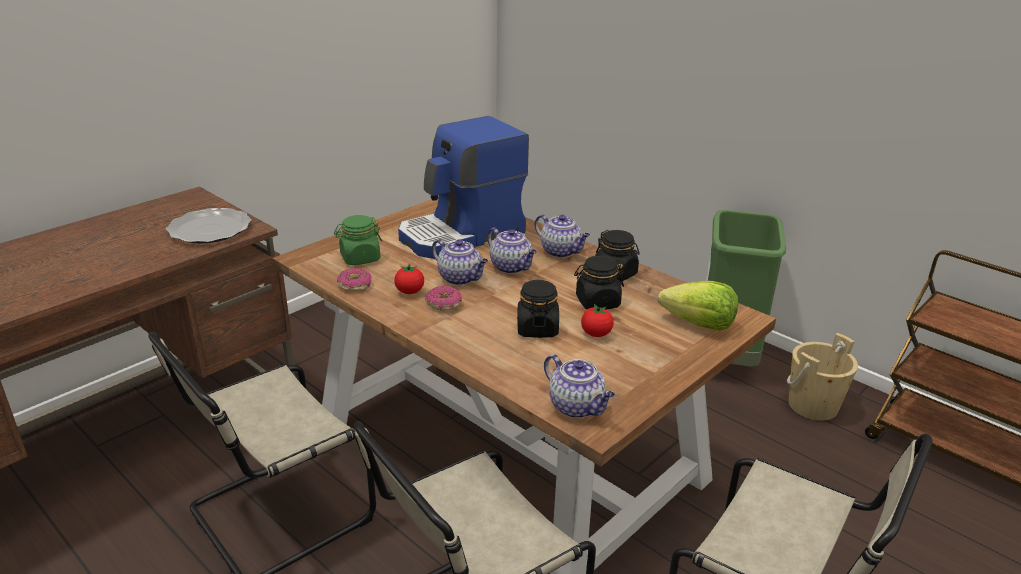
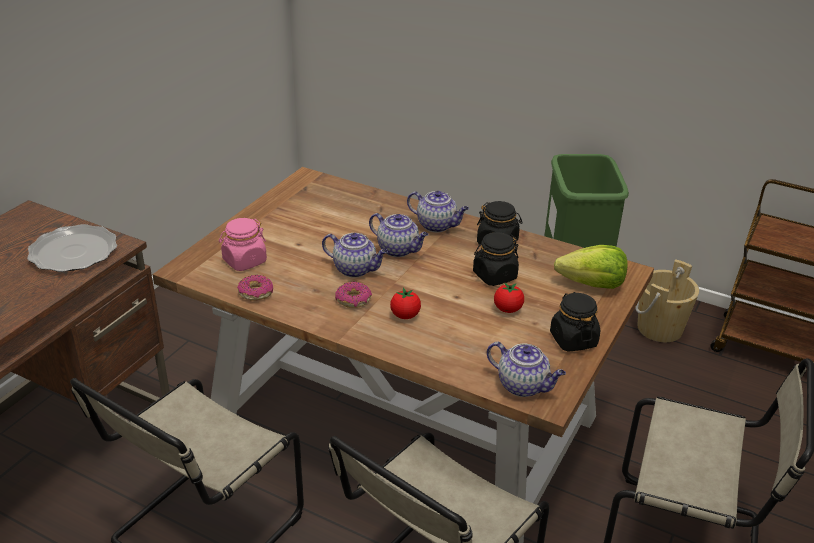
camera: 15 degrees left, 5 degrees up
(360, 258) = (244, 261): green jar -> pink jar
(409, 292) = (314, 292): tomato -> tomato (405, 315)
(462, 234) = (333, 219): coffee machine -> none
(537, 328) = (452, 312): black jar -> black jar (573, 339)

